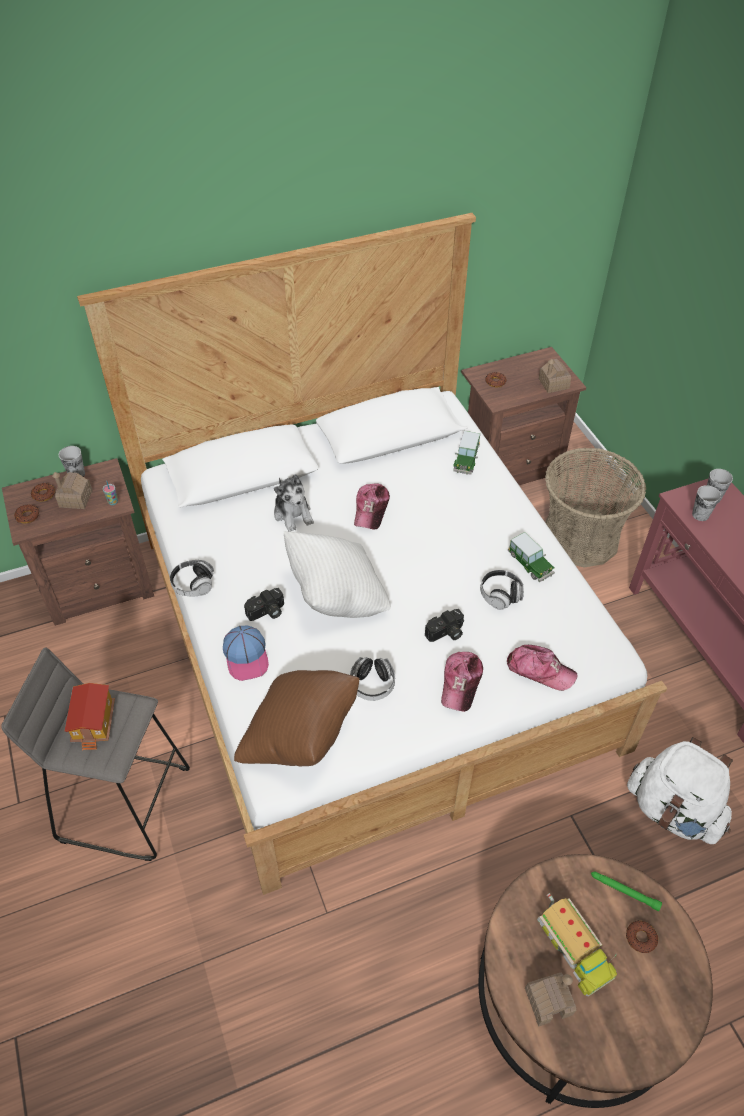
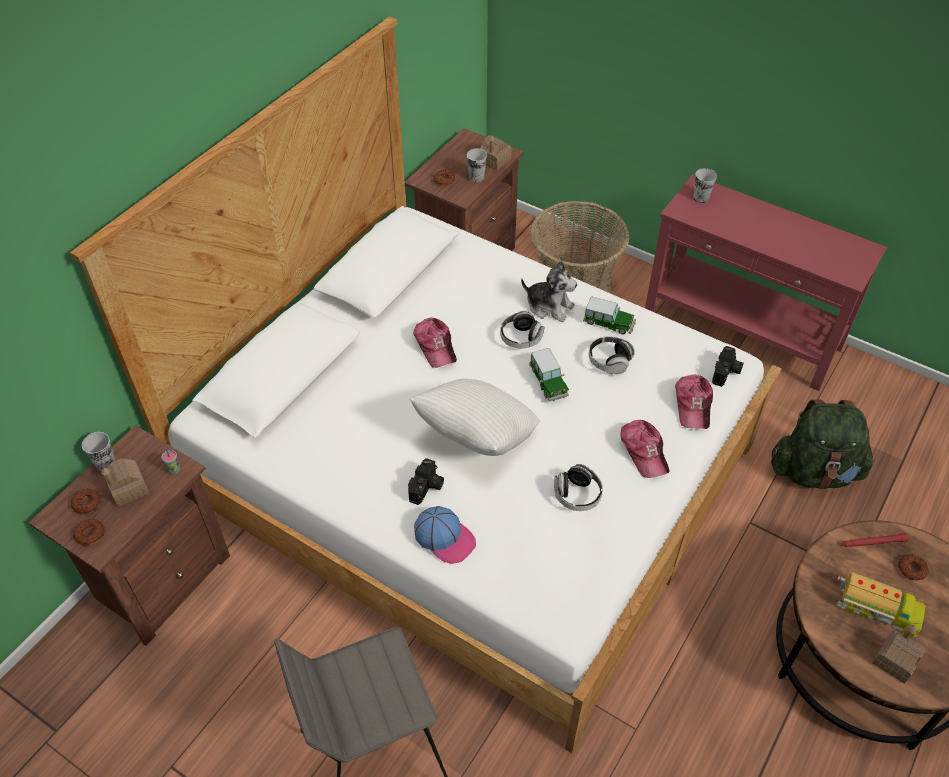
camera: 35 degrees left, 0 degrees up
(95, 723) = (363, 686): toy house -> none
(193, 584) = (331, 503): headphones -> headphones (520, 338)
(293, 514) = (367, 387): plush toy -> plush toy (549, 306)
(300, 738) = (558, 577): brown pillow -> none
(446, 633) = (595, 418): camera -> camera (726, 373)
(466, 460) = (478, 261): toy car -> toy car (548, 382)
(540, 670) = (693, 405): cap -> cap turned 105 degrees clockwise
(624, 891) = (873, 543): green flashlight -> red flashlight
(673, 810) = (814, 472): white backpack -> green backpack
(700, 515) = (704, 215): cup -> cup (476, 177)

